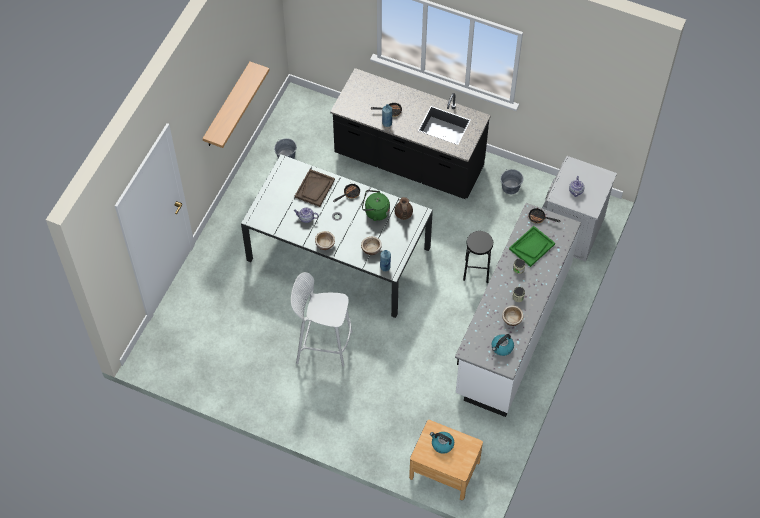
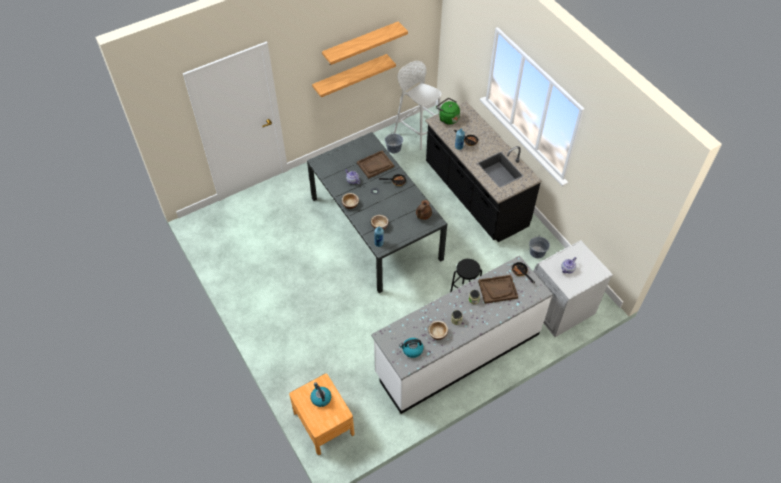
camera: 35 degrees right, 5 degrees down
(231, 67) = (361, 43): none -> shelf
(323, 344) = (314, 281): white stool -> white stool (418, 132)
(375, 212) = (404, 203): green kettle -> green kettle (447, 118)
(532, 247) = (497, 289): green tray -> brown tray

